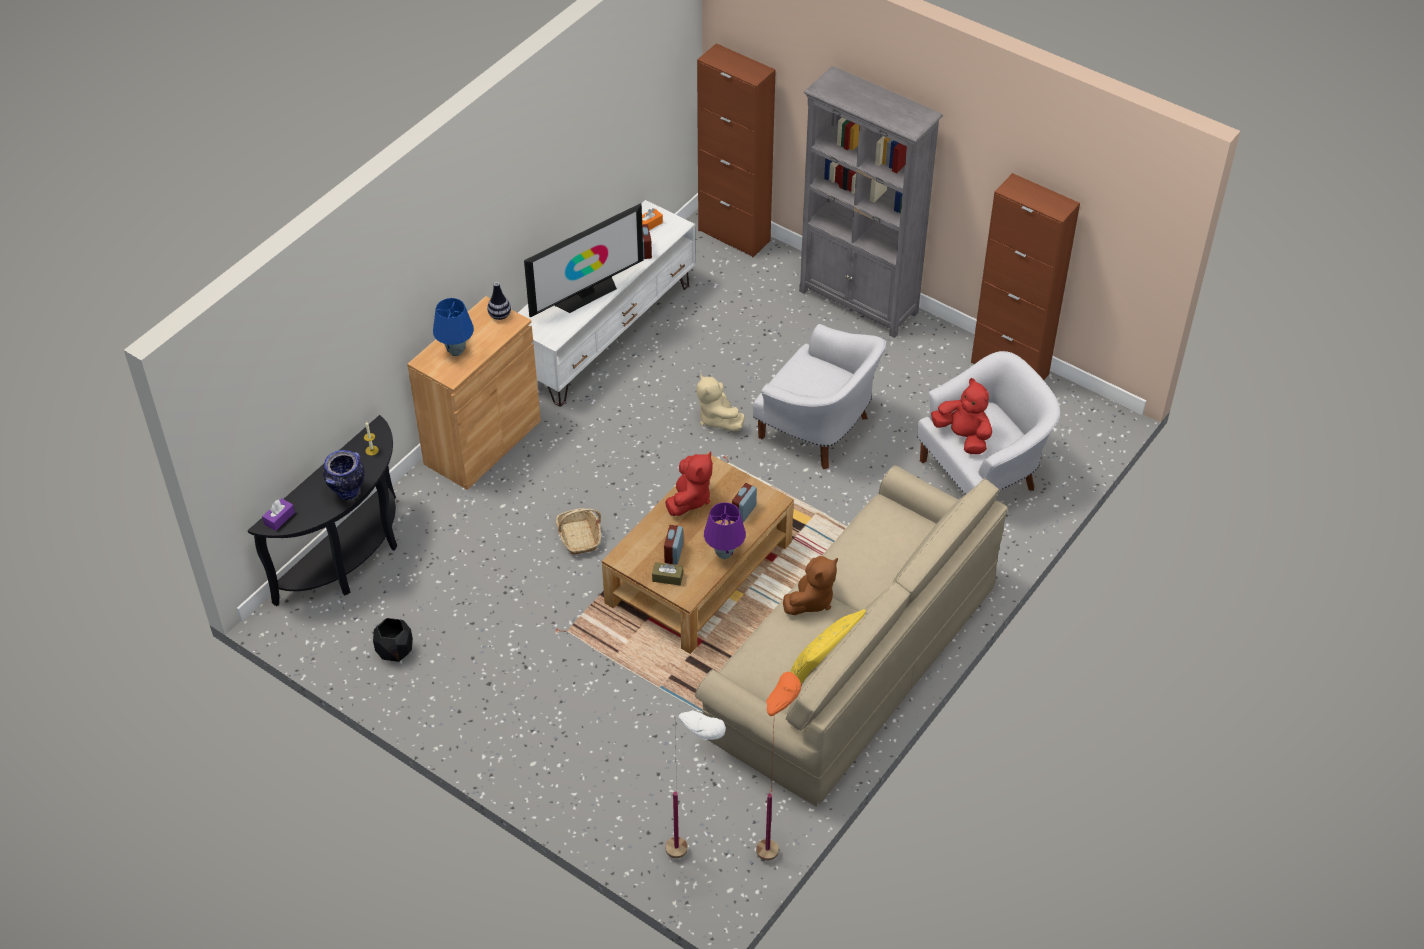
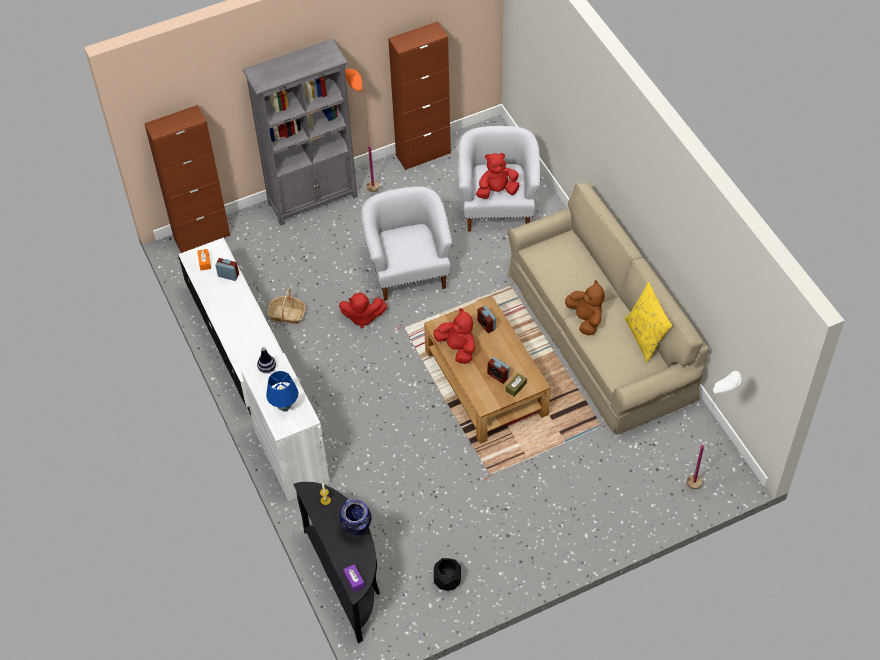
camera: 60 degrees left, 5 degrees up
(482, 442) = (292, 457): brown cabinet -> white cabinet
(579, 537) = (415, 435): basket -> basket (287, 314)
(586, 294) = (246, 324): television -> none
(717, 419) = (362, 317): beige plush toy -> red plush toy
(724, 554) = (515, 350): purple table lamp -> none
(774, 838) = (709, 431): orange floor lamp -> orange floor lamp (366, 183)
(818, 430) = (408, 270): white armchair -> white armchair turned 75 degrees counterclockwise

